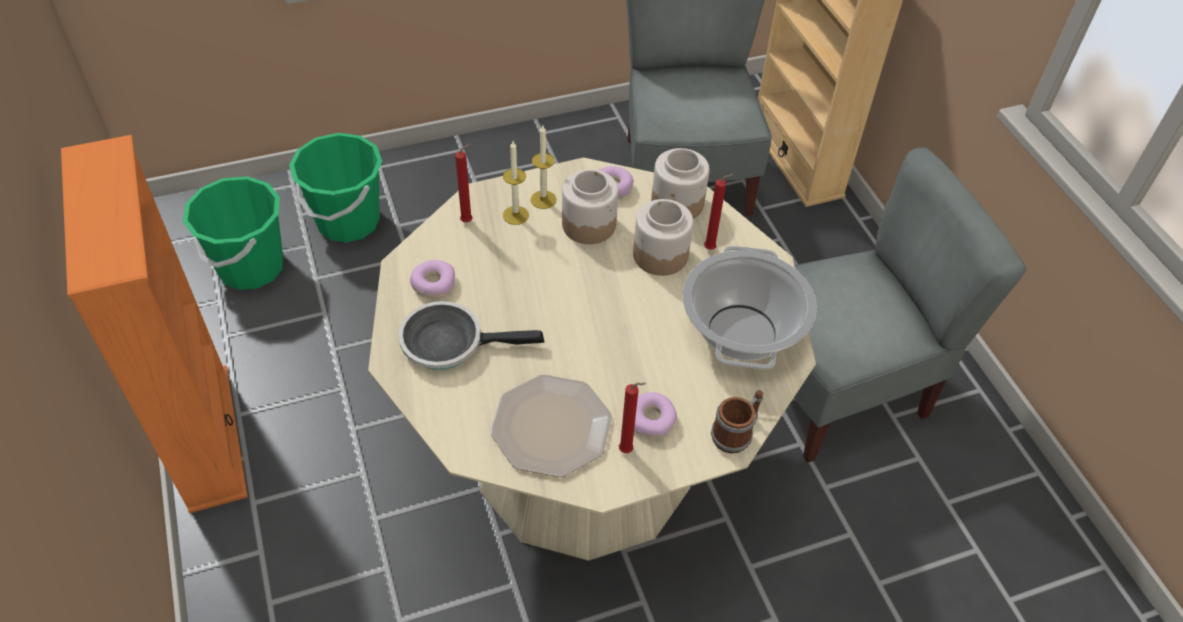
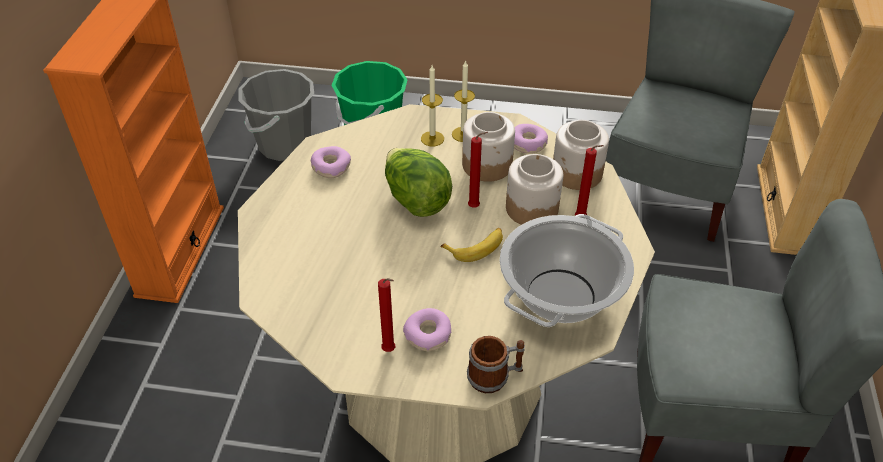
camera: 30 degrees right, 5 degrees down
(250, 267) = (285, 145): green bucket -> grey bucket
(449, 343) = (311, 213): frying pan -> none
(468, 221) = (392, 131): red candle -> red candle (475, 207)
(545, 288) = (416, 200): none -> lettuce
(551, 427) = (341, 307): plate -> none
(636, 315) = (476, 247): none -> banana

